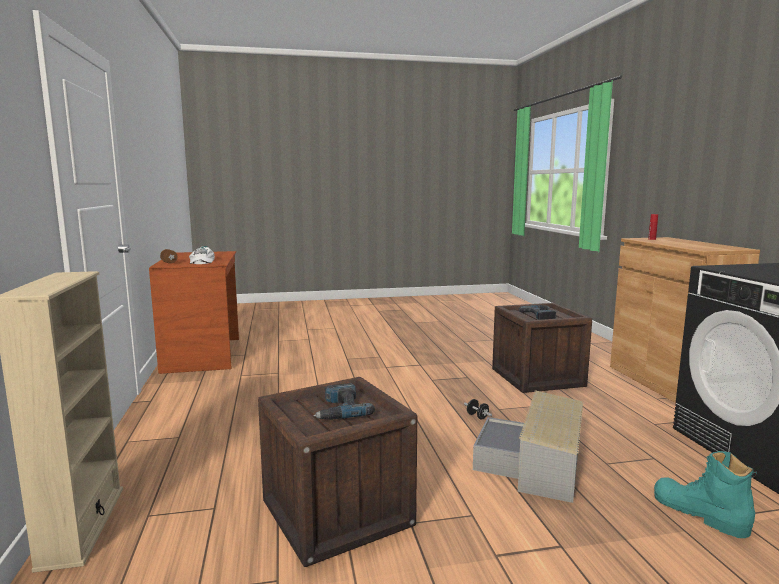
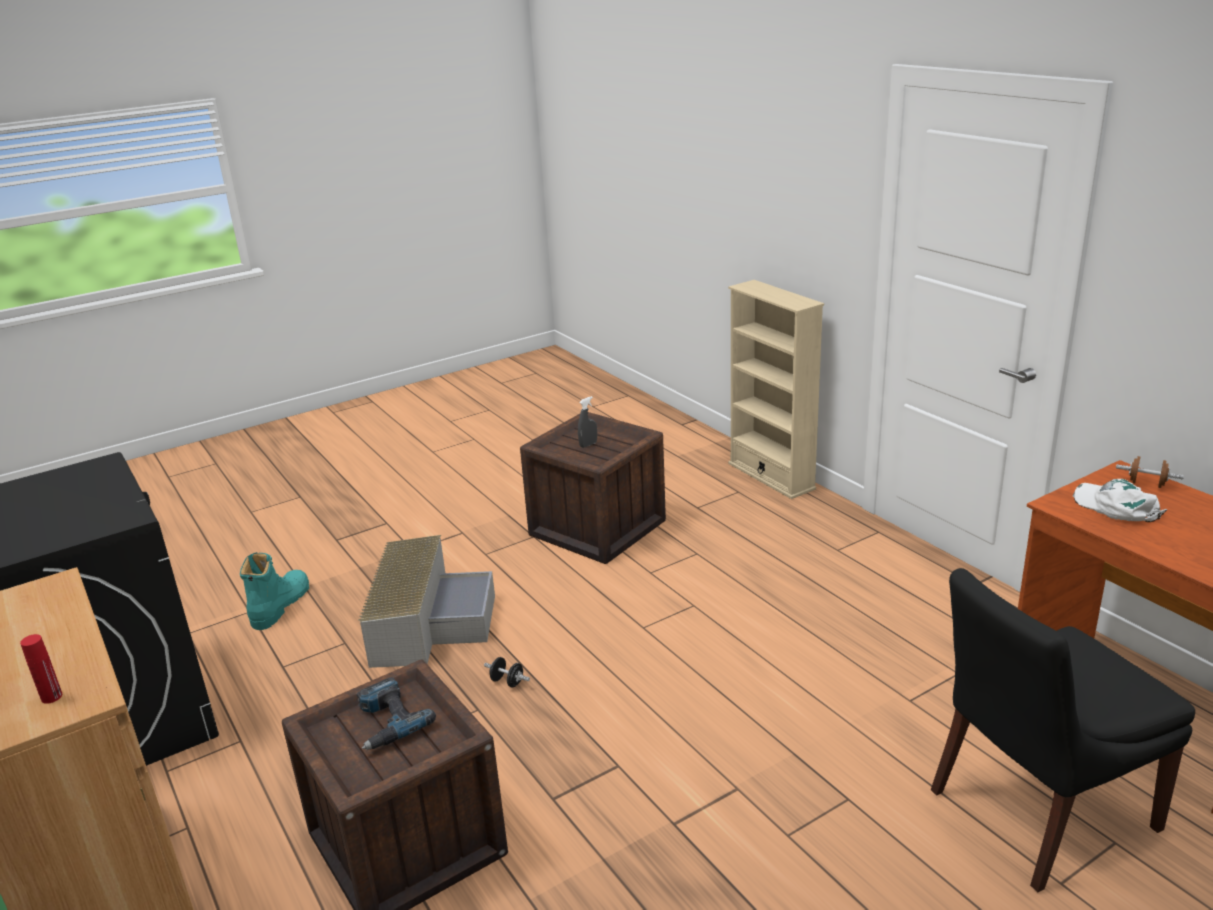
camera: 160 degrees right, 15 degrees up
(289, 347) = (1036, 812): none -> black chair
(339, 409) = (588, 445): power drill -> grey spray bottle
(699, 514) = (280, 605): turquoise boot -> turquoise boot turned 105 degrees counterclockwise

